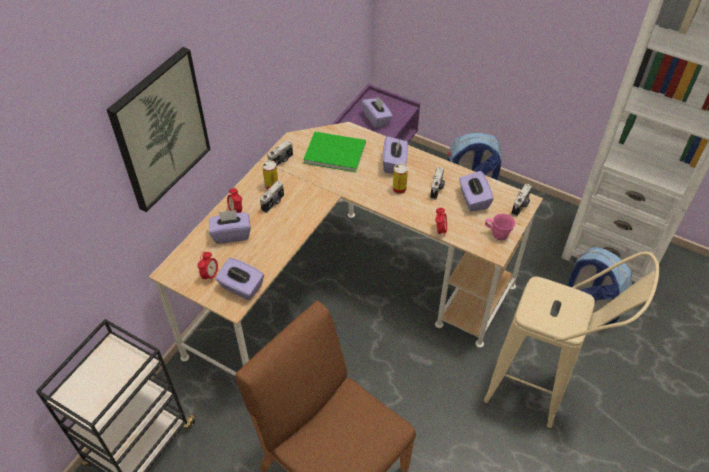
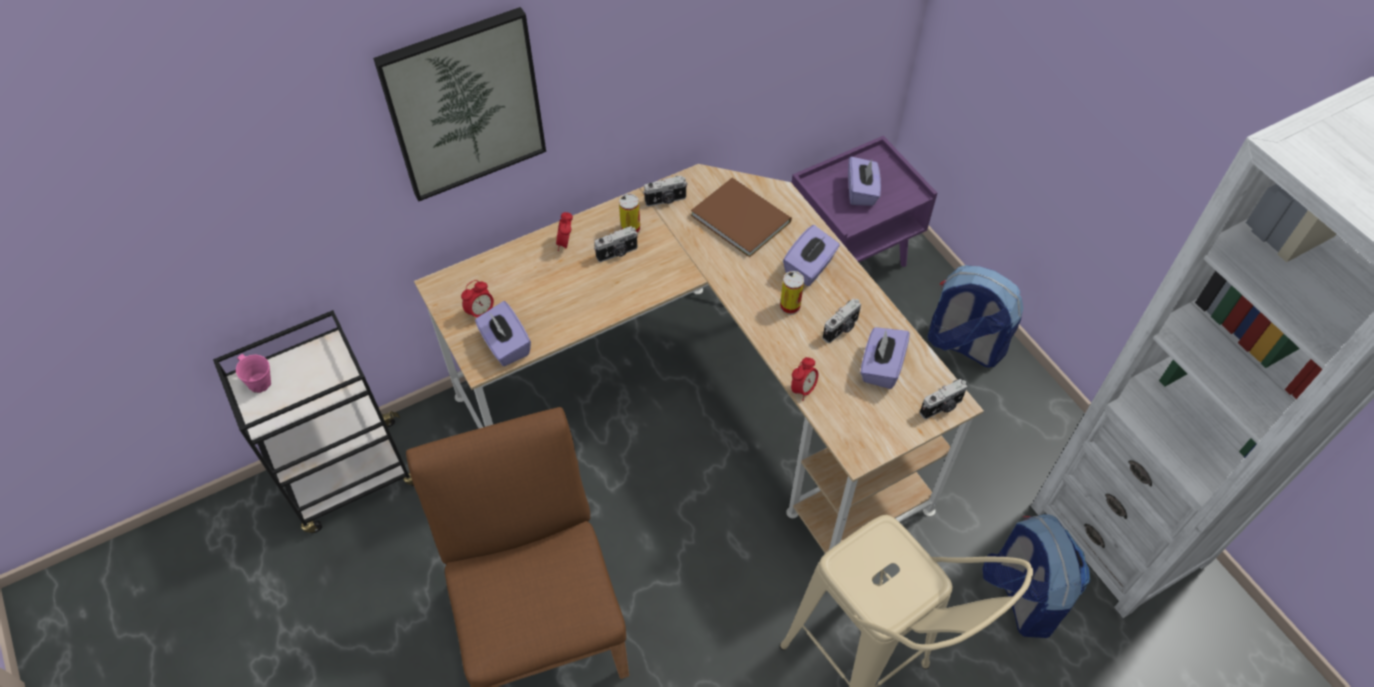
camera: 30 degrees right, 5 degrees up
(231, 234) = (540, 271): purple tissue box -> none
(333, 151) = (740, 216): green book -> brown book
(498, 234) = (880, 432): pink mug -> pink mug (259, 382)

